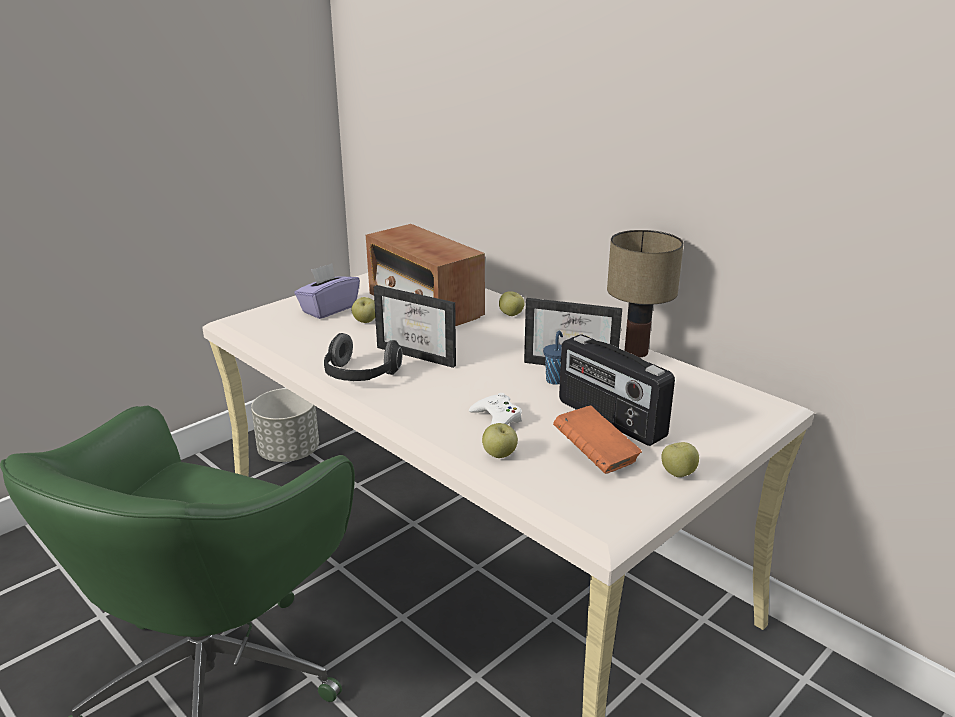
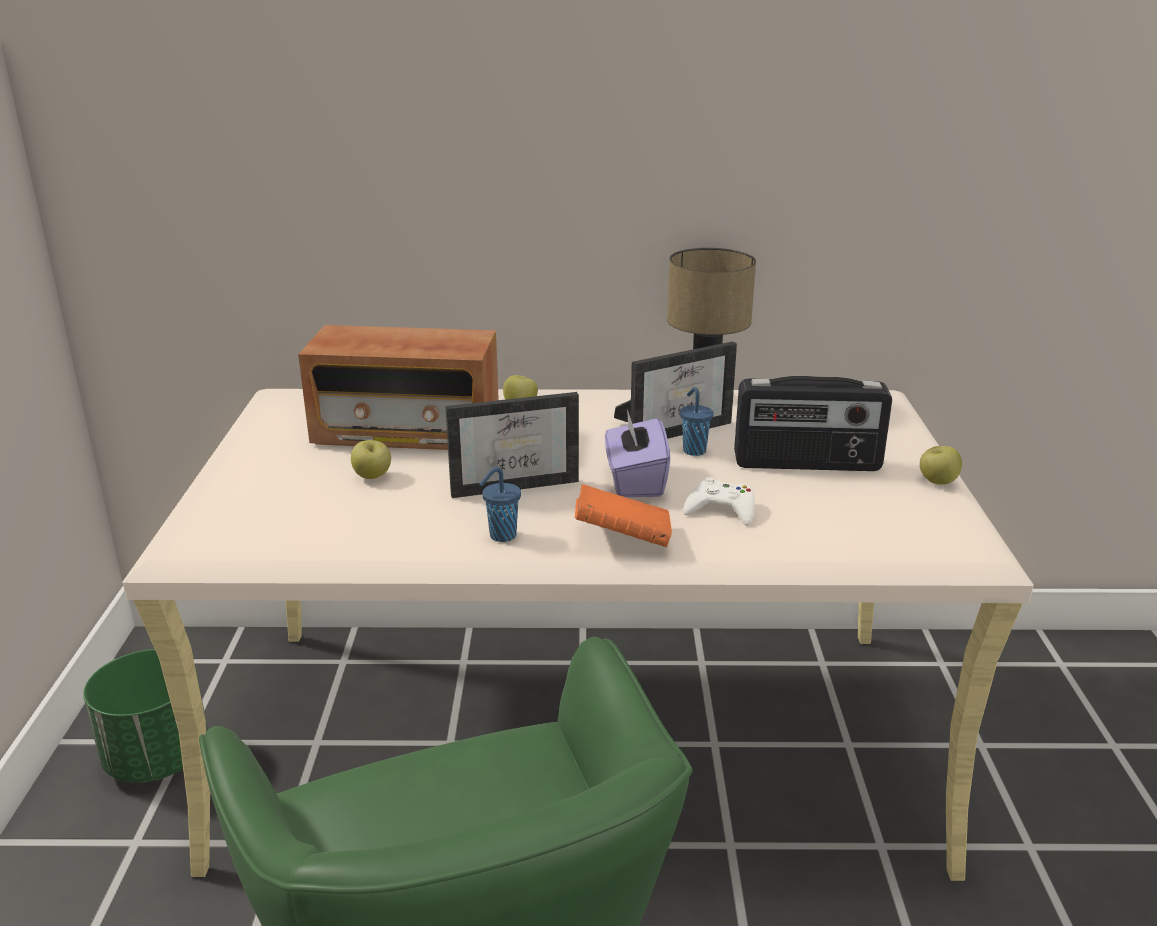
camera: 45 degrees left, 0 degrees up
(288, 453) = (158, 759): grey planter -> green planter
(328, 309) = (290, 482): purple tissue box -> purple tissue box (635, 481)
(359, 376) = (501, 536): headphones -> blue cup
(499, 455) = (793, 539): apple -> none
(595, 456) = (861, 500): orange book -> orange book (622, 538)

